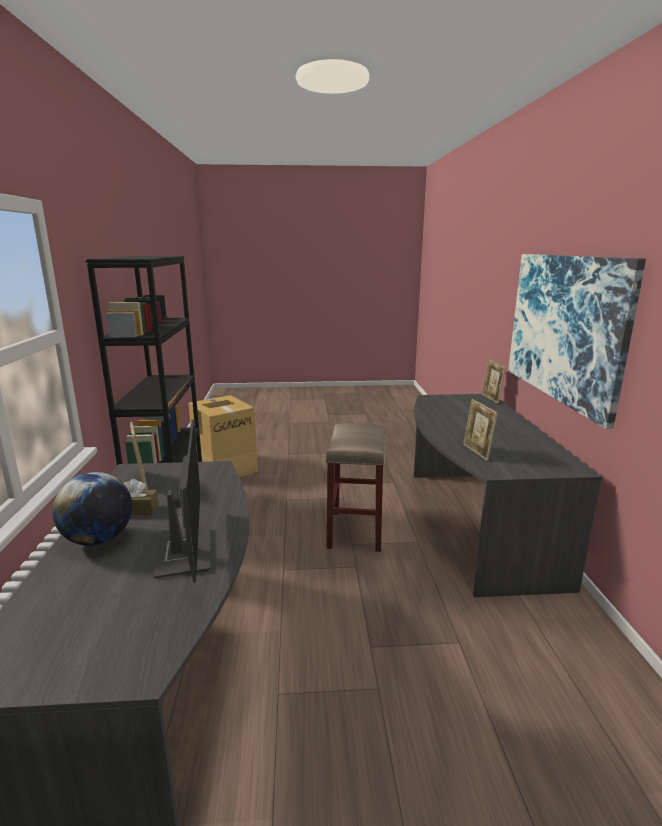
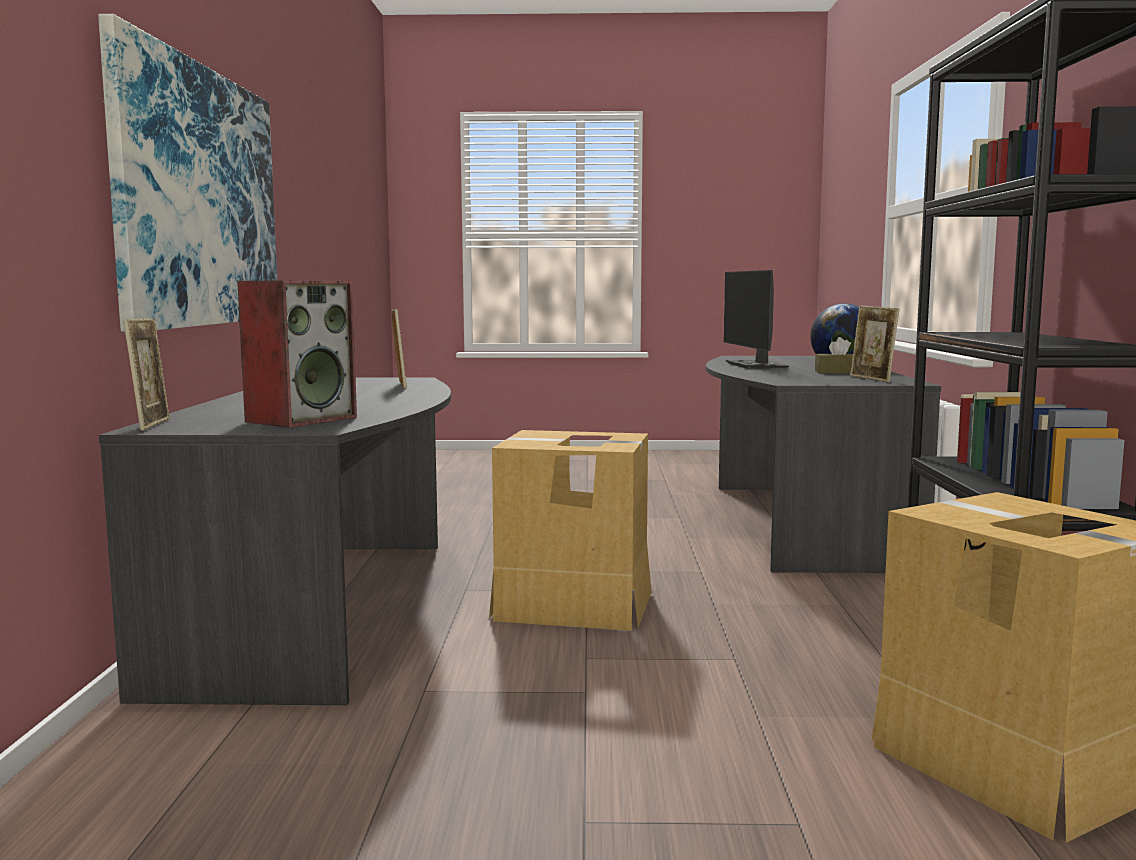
camera: 175 degrees left, 10 degrees down
(355, 530) = (574, 605): beige stool -> cardboard box
(448, 404) = (302, 419): none -> speaker

